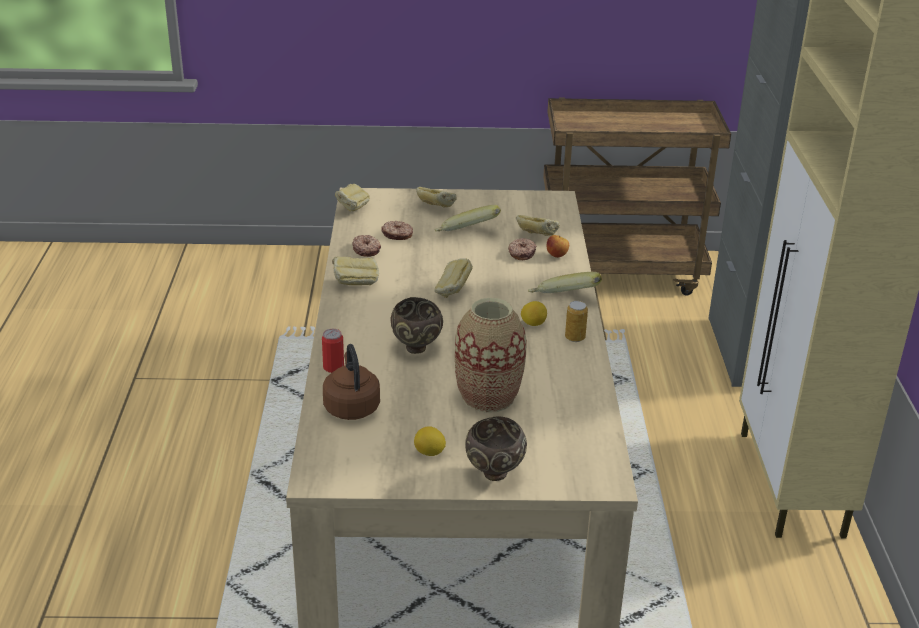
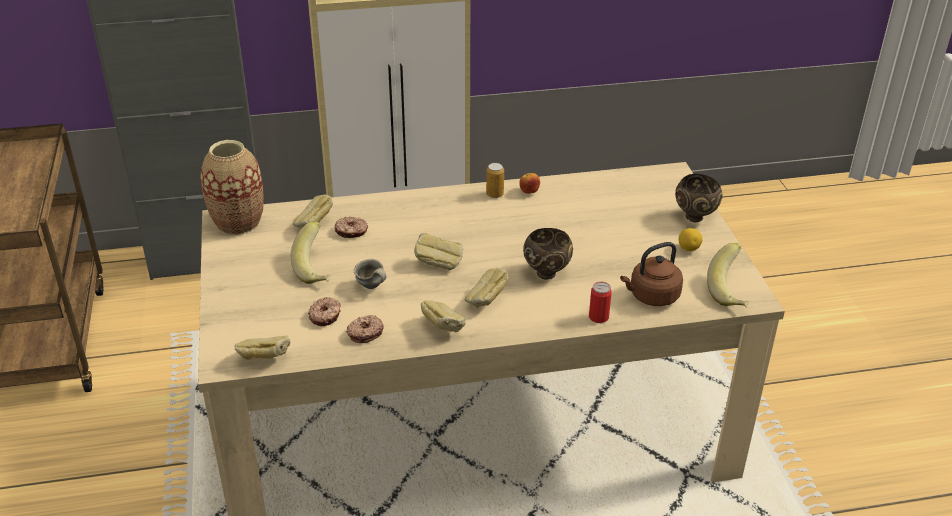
camera: 100 degrees left, 5 degrees up
(429, 256) = (370, 287): none -> grey mug
(435, 208) = (255, 297): bread -> bread (487, 301)
(488, 397) = (600, 229): vase -> vase (238, 222)
(533, 324) = (480, 216): lemon -> none
(557, 256) = (352, 211): apple -> apple (529, 192)
(563, 300) = (435, 203): banana -> banana (731, 291)

